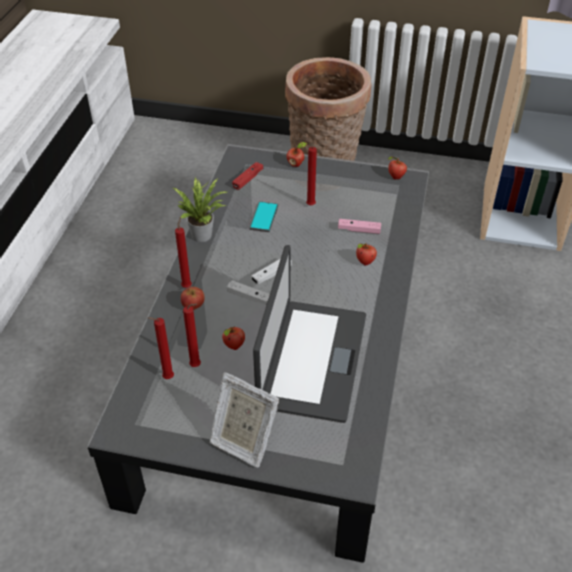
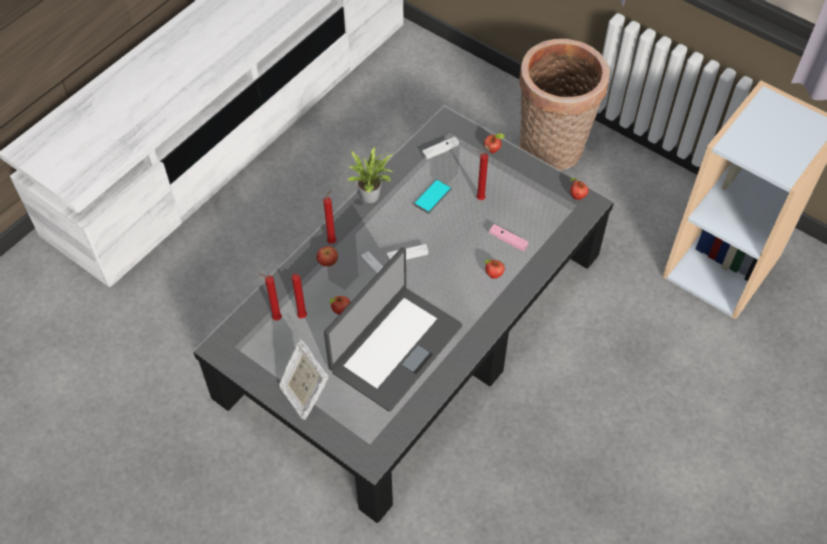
camera: 25 degrees right, 10 degrees up
(248, 179) = (440, 151): red game controller -> white game controller

